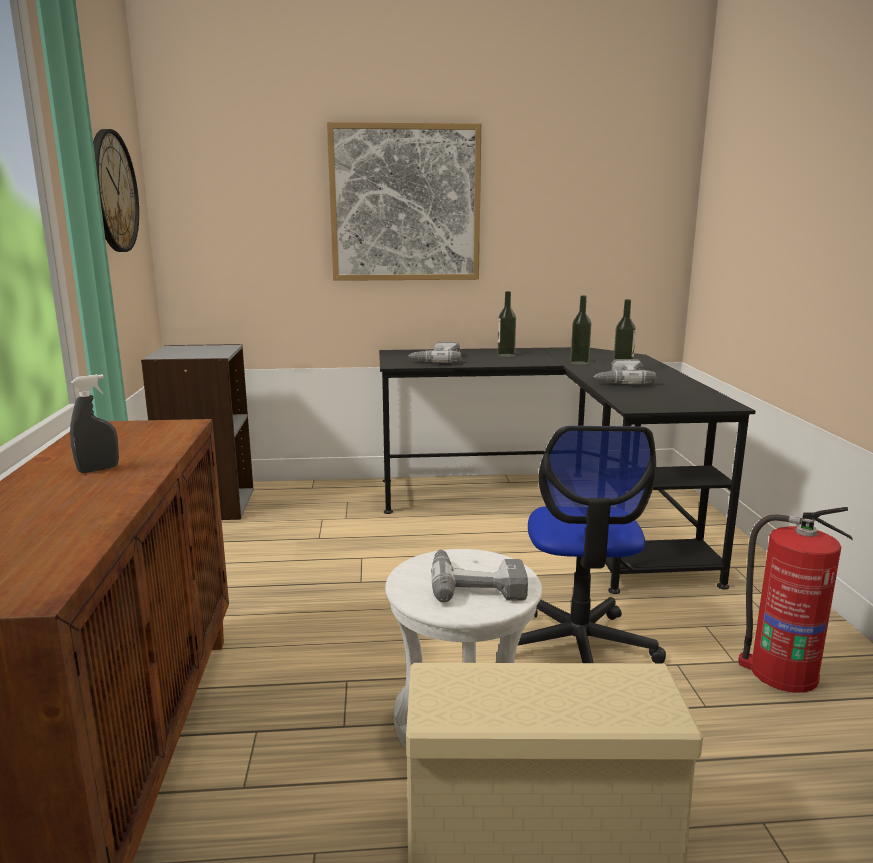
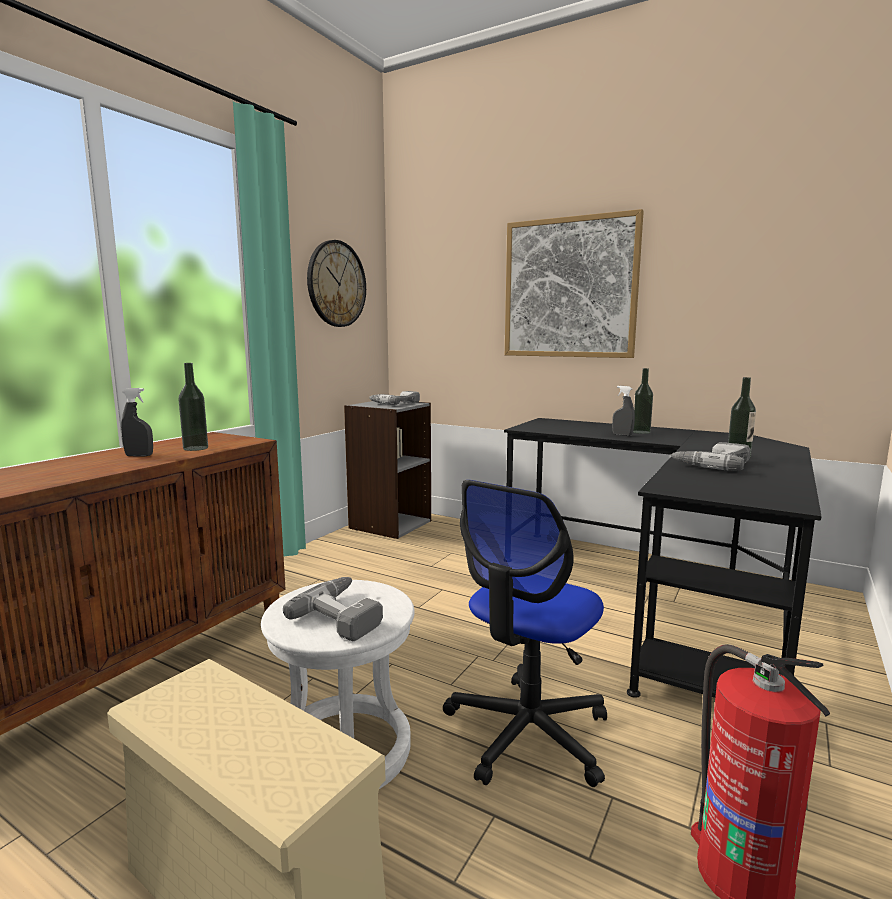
camera: 35 degrees right, 5 degrees down
(436, 359) = (567, 428): power drill -> power drill (394, 403)
(497, 360) = (622, 435): none -> grey spray bottle
(579, 363) = (703, 445): bottle -> bottle (195, 448)

